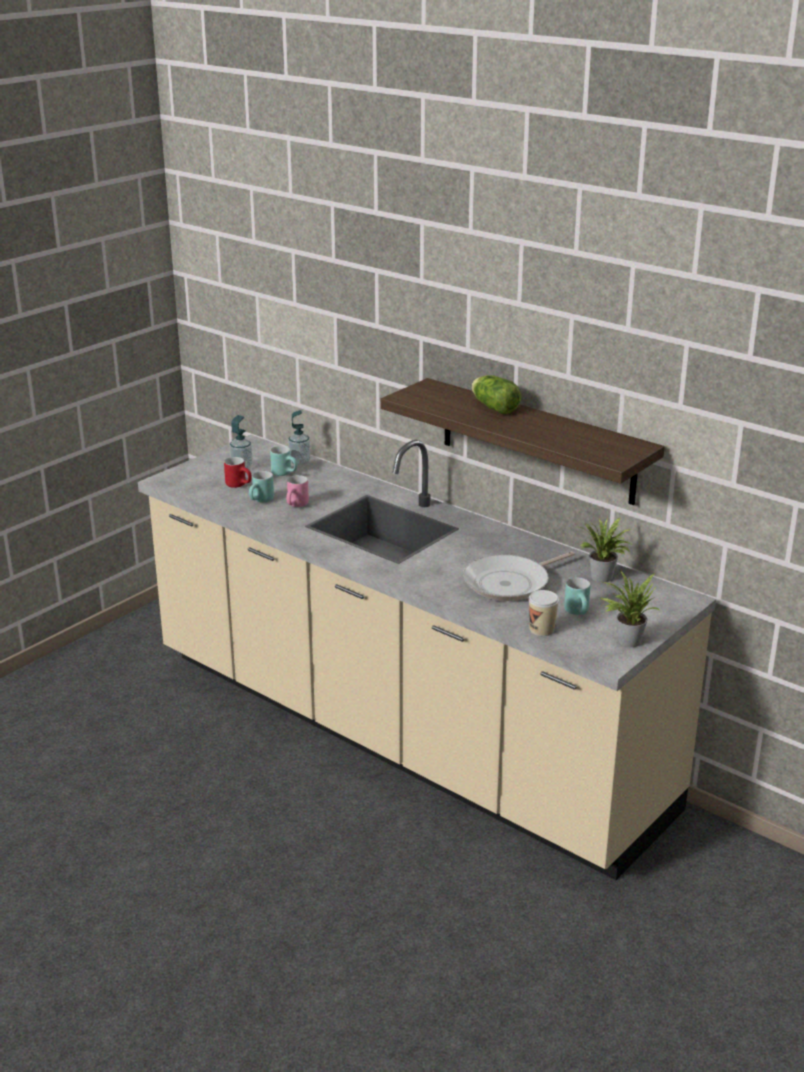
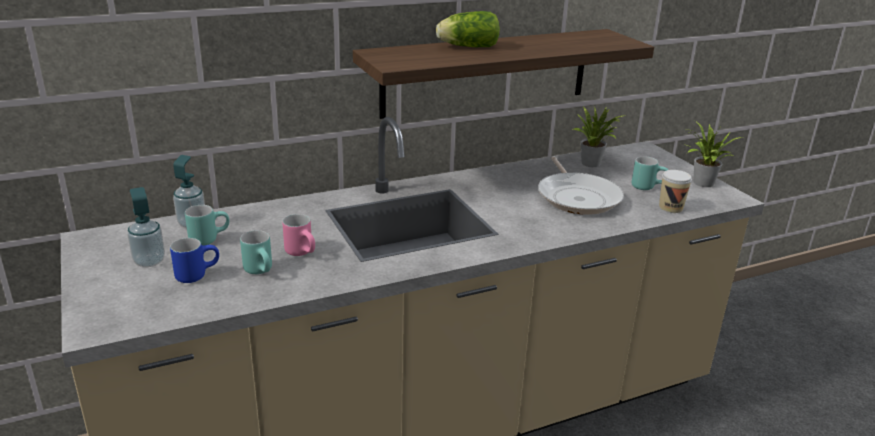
camera: 65 degrees left, 0 degrees up
(240, 485) = (197, 274): red mug -> blue mug

